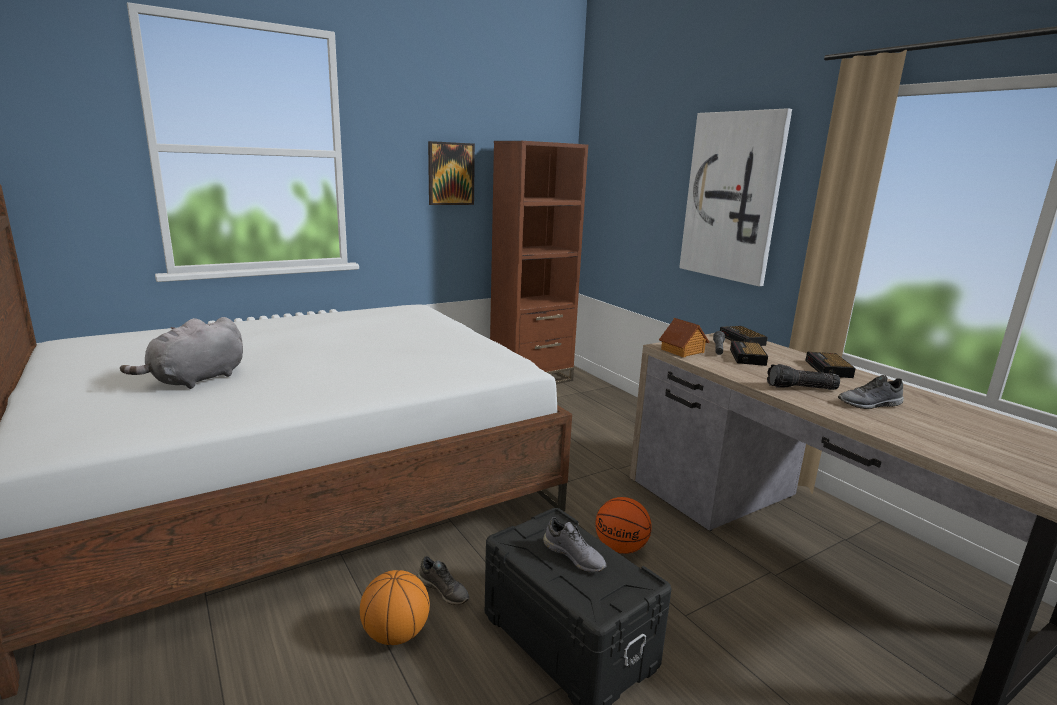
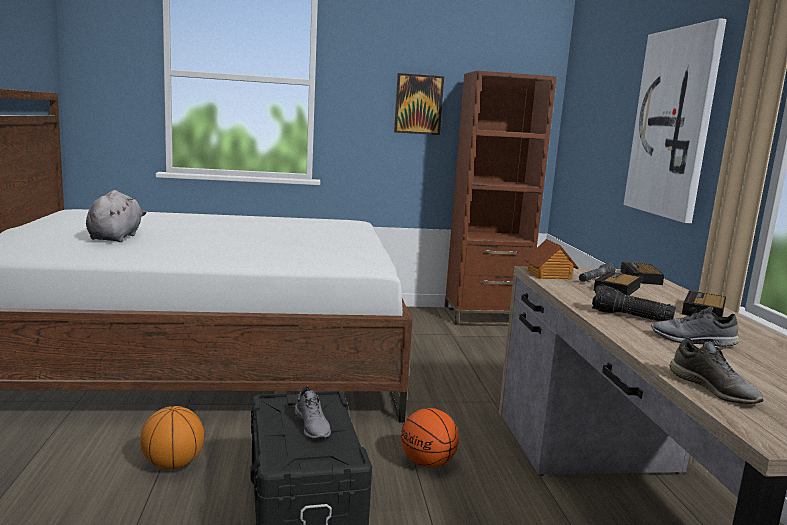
camera: 25 degrees right, 5 degrees down
(196, 380) = (116, 237): grey plush toy -> grey plush toy turned 120 degrees clockwise
(444, 590) = (239, 448): grey shoe -> grey shoe (714, 389)

